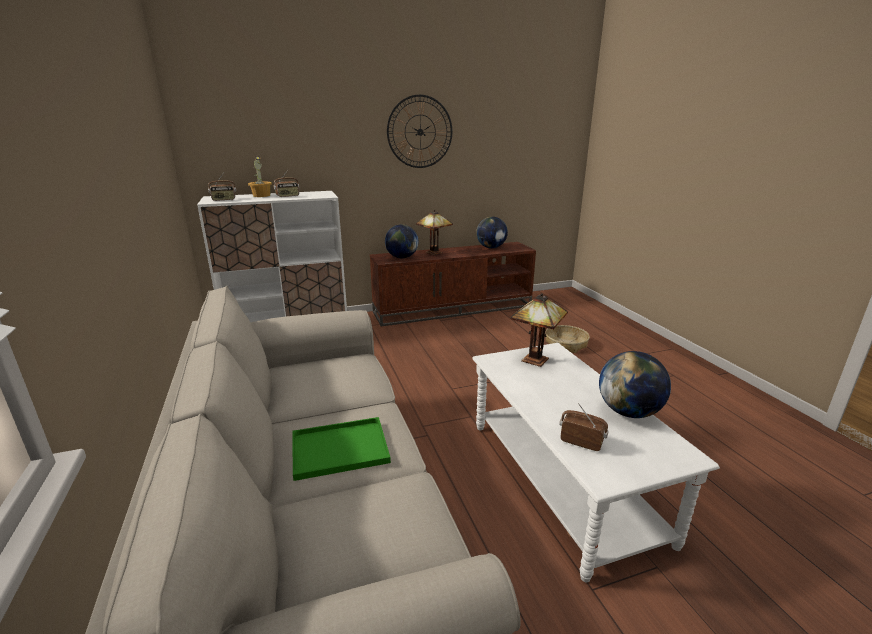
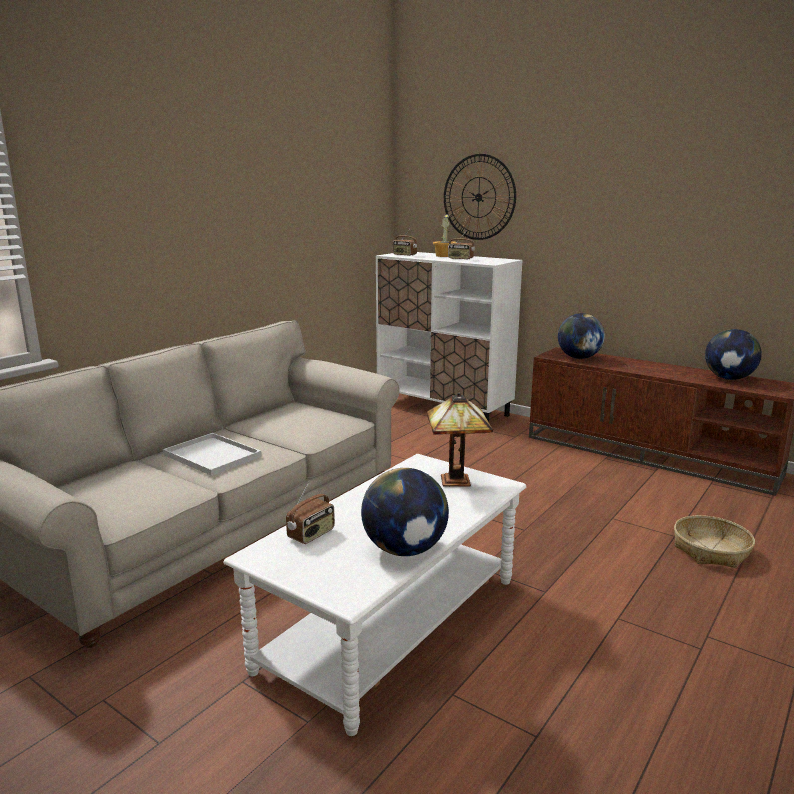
camera: 55 degrees right, 5 degrees down
(338, 450) = (210, 455): green tray -> white tray
(420, 132) = (647, 194): wall clock -> wall clock (478, 197)
(434, 252) = (632, 363): table lamp -> none
(581, 441) = (312, 535): radio -> radio turned 45 degrees clockwise

